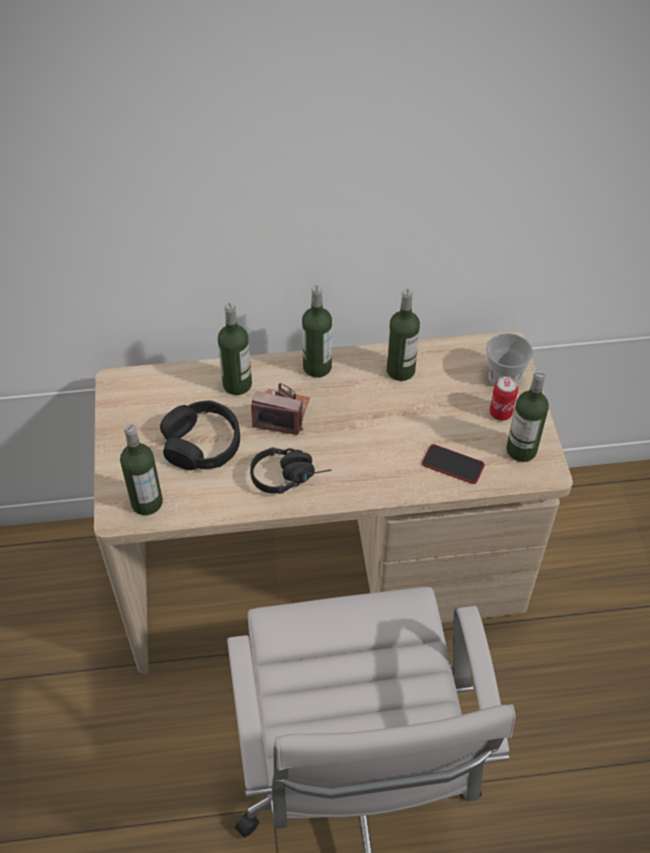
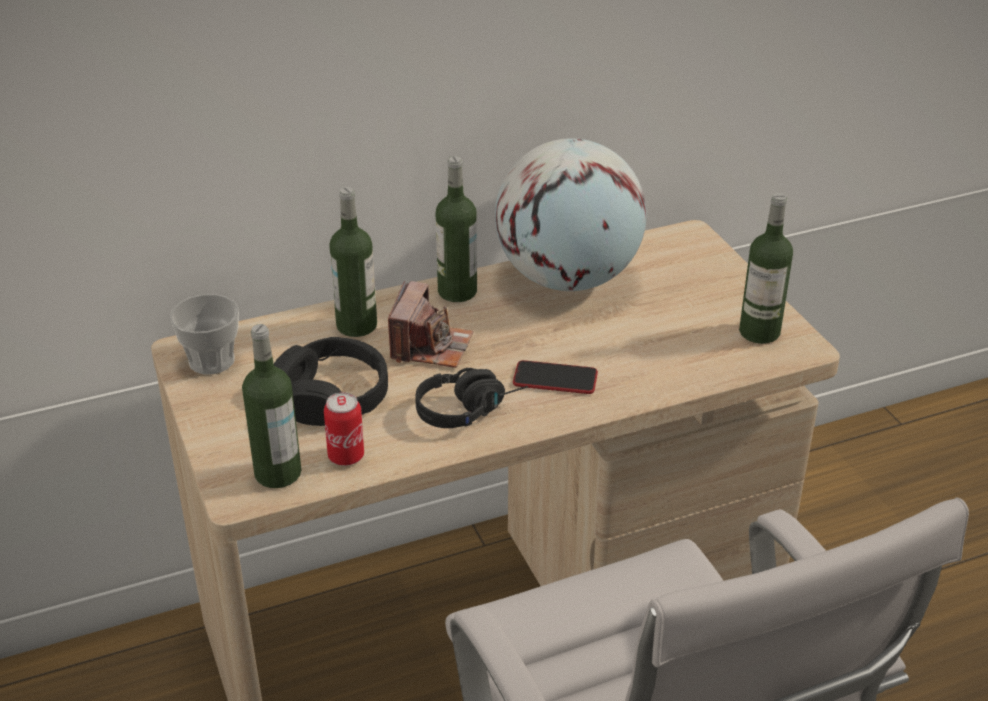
camera: 15 degrees left, 15 degrees down
(281, 414) = (430, 346): camera -> camera turned 105 degrees clockwise
(400, 370) = (568, 278): bottle -> globe
(452, 465) = (680, 361): phone -> phone (555, 379)
(500, 413) = (715, 300): can -> can (346, 456)
(504, 377) = (701, 265): cup -> cup (211, 361)

